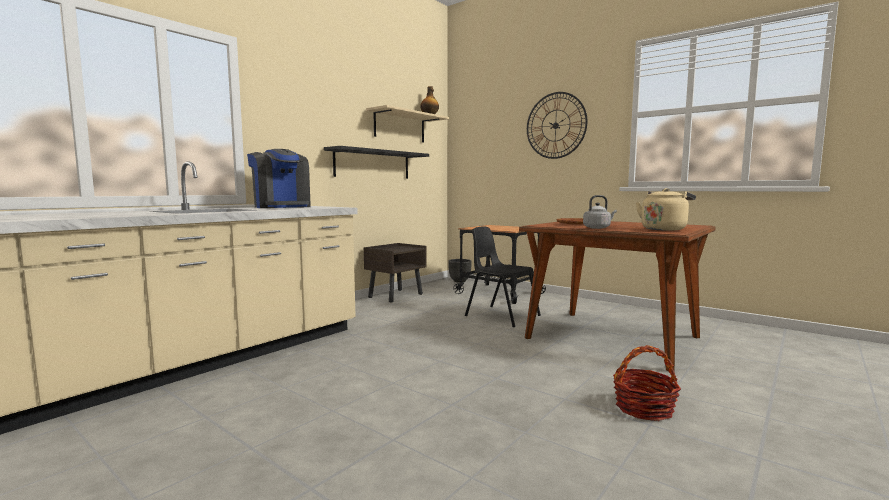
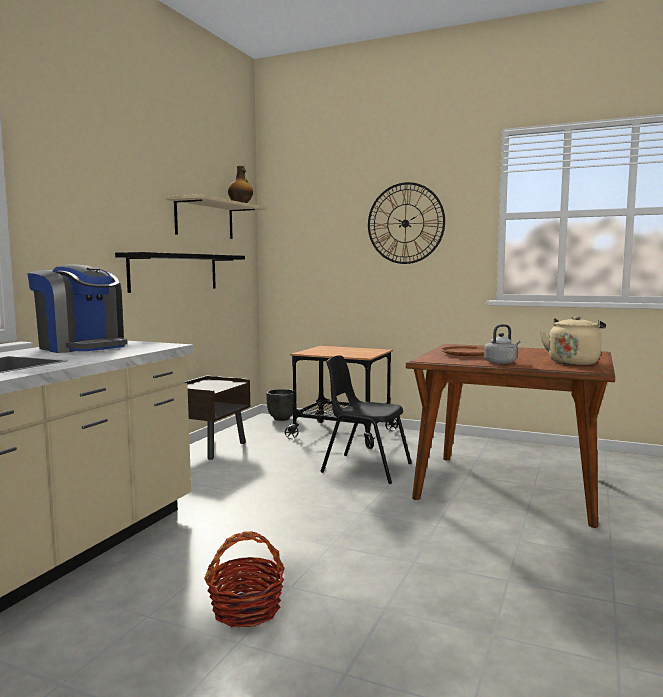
camera: 15 degrees left, 0 degrees up
(644, 408) = (596, 581): basket -> basket (246, 609)

